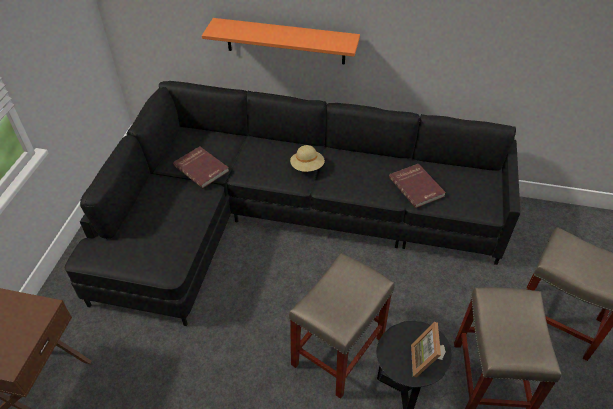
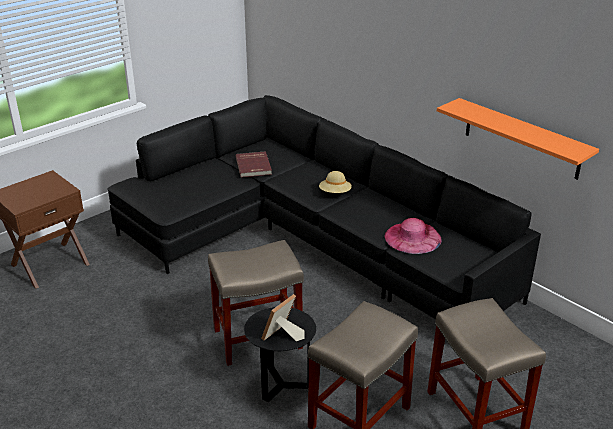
camera: 35 degrees right, 15 degrees down
(285, 41) = (359, 79): orange shelf -> orange shelf (522, 138)
(417, 186) = (413, 237): red book -> pink hat

